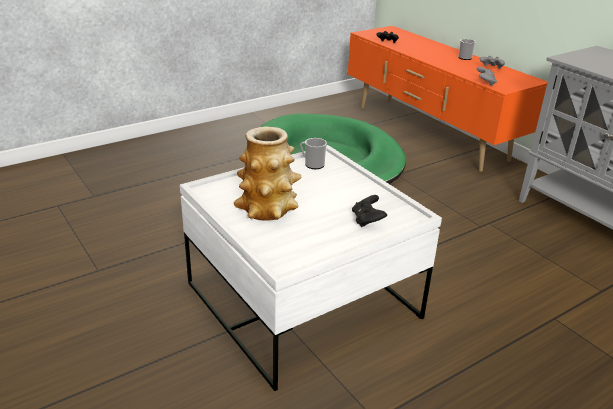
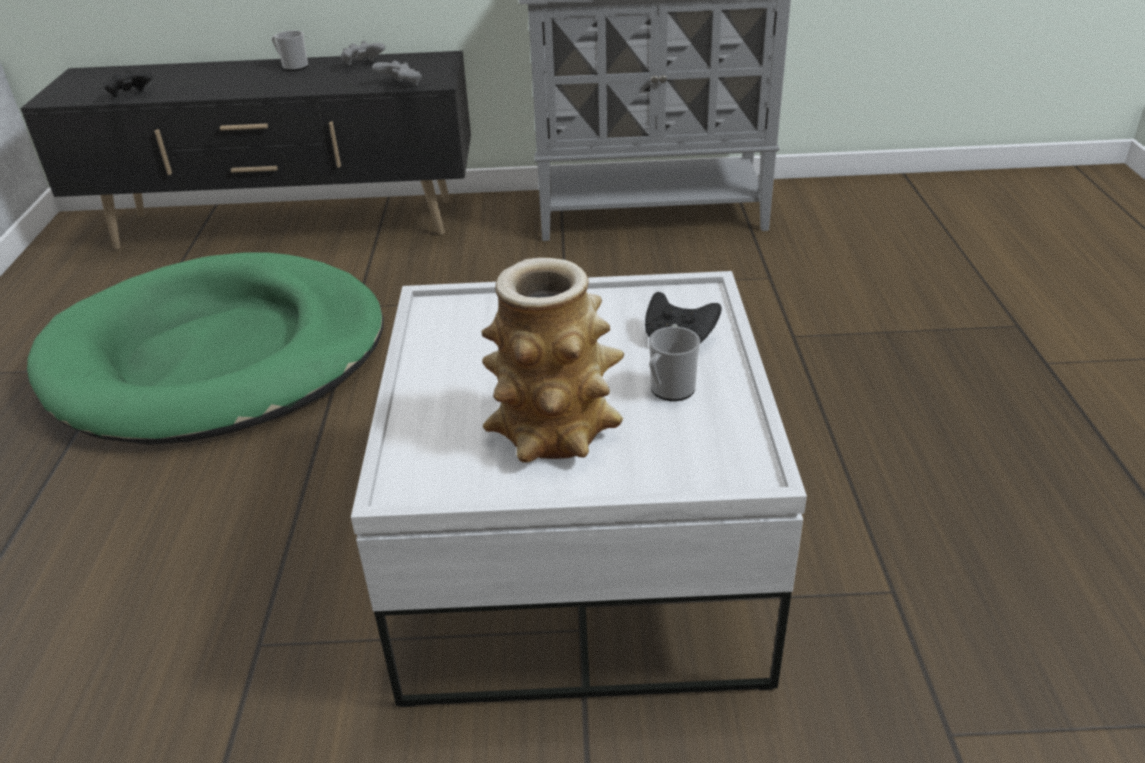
camera: 55 degrees left, 5 degrees up
(312, 164) = (446, 327): mug -> mug (669, 390)
(429, 133) = (287, 226): orange tv stand -> black tv stand

